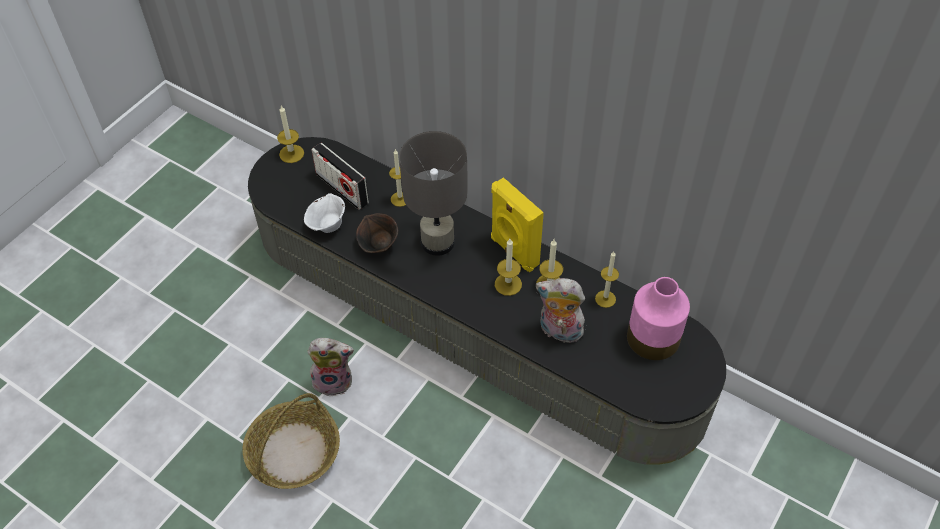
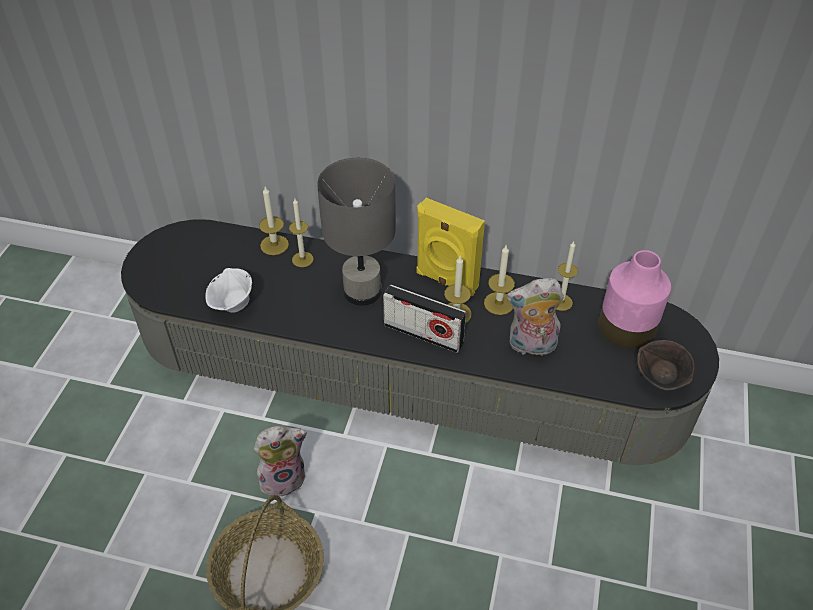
camera: 20 degrees left, 5 degrees down
(291, 154) = (162, 243): candle -> candle (274, 245)
(342, 189) = (234, 264): radio -> radio (423, 334)
(379, 245) = (300, 311): brown bowl -> brown bowl (661, 379)

